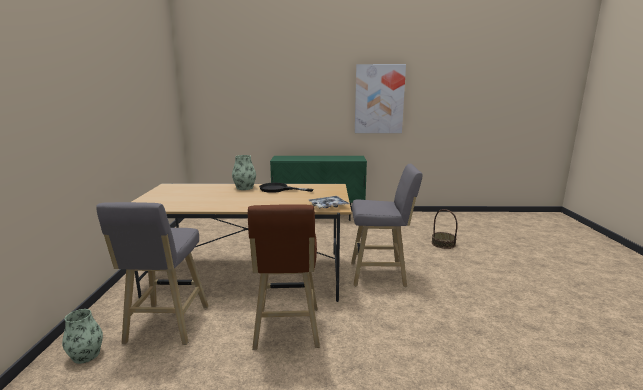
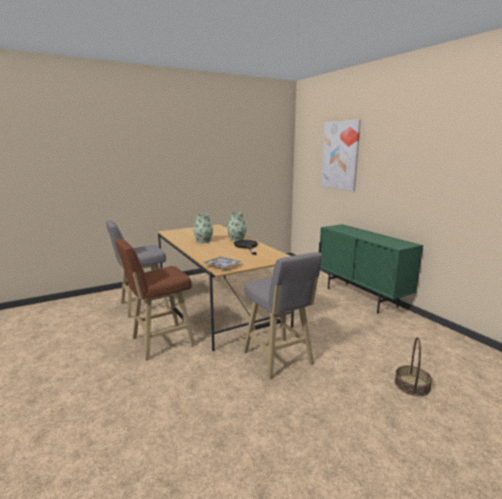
camera: 60 degrees right, 0 degrees up
(86, 355) = (109, 299): vase -> vase (203, 241)
(379, 99) = (451, 175): picture -> picture (340, 155)

